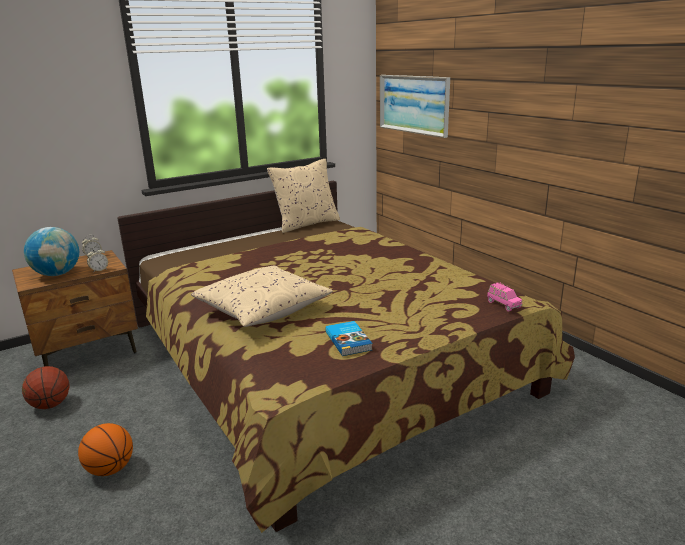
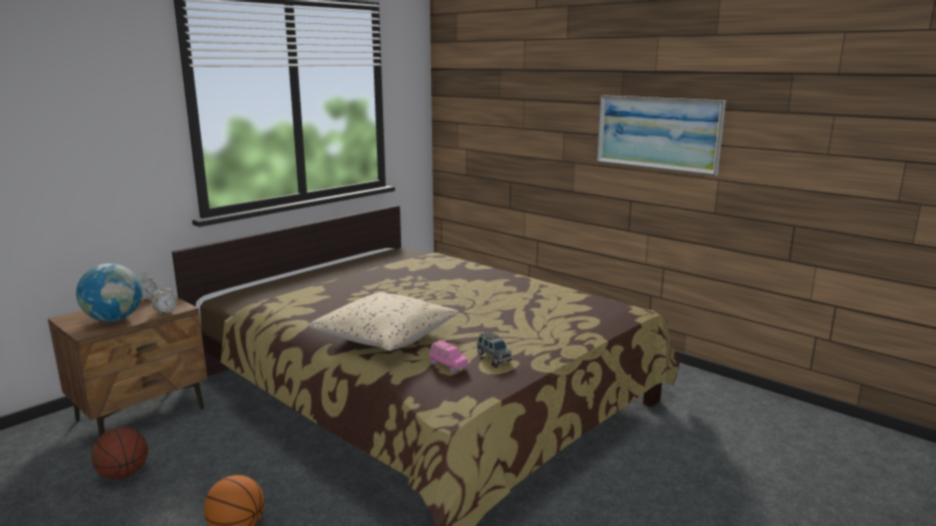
camera: 15 degrees left, 5 degrees down
(306, 224) = (373, 253): beige pillow -> none
(349, 340) = (493, 357): book -> grey toy car
(413, 104) = (478, 124): picture -> picture (657, 133)
(503, 304) = (619, 314): pink toy car -> pink toy car (448, 366)

